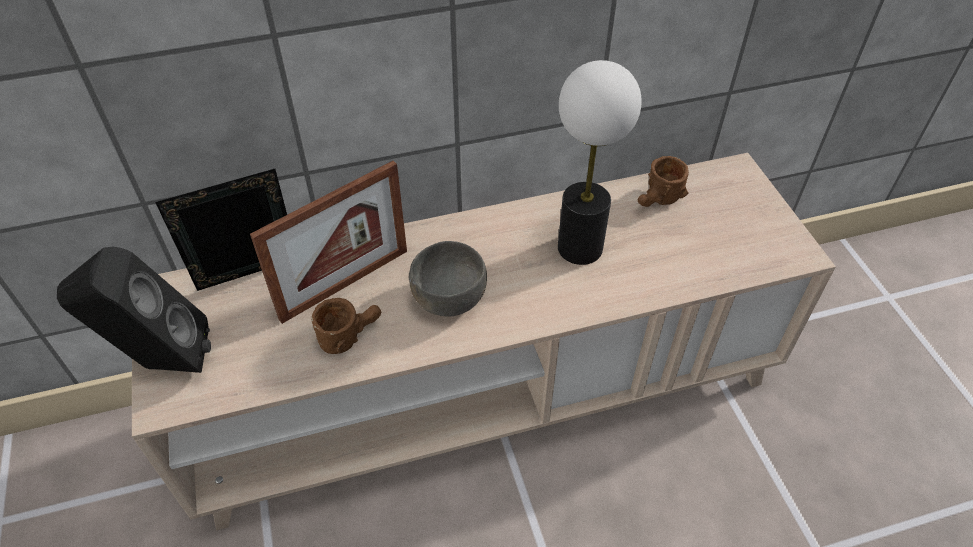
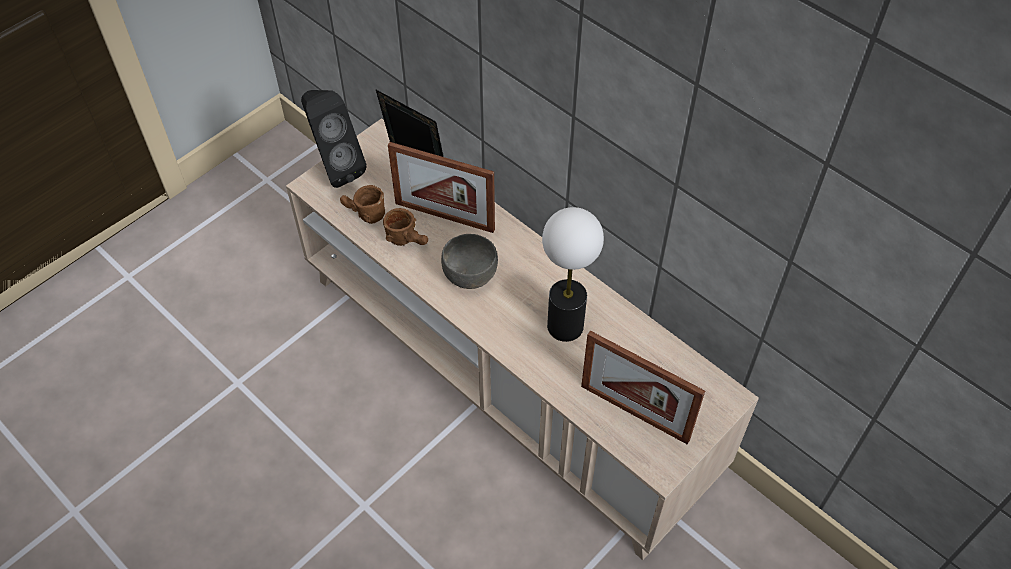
camera: 60 degrees right, 5 degrees up
(658, 202) = (648, 356): brown mug -> brown mug (363, 214)
(722, 243) = (634, 413): none -> picture frame

